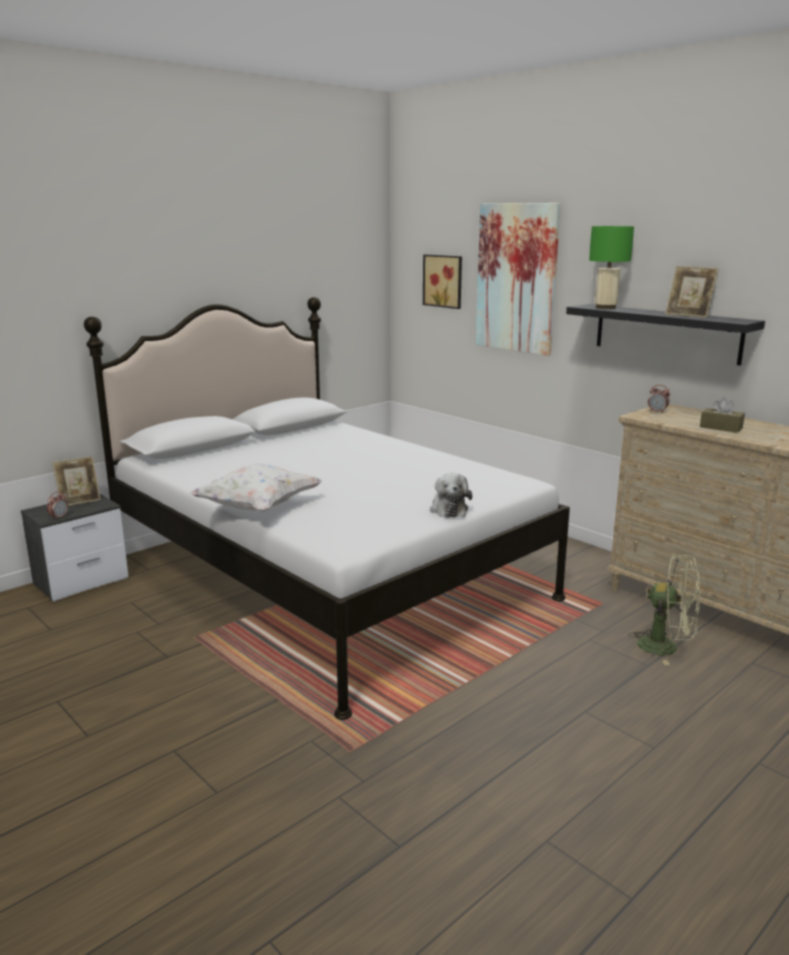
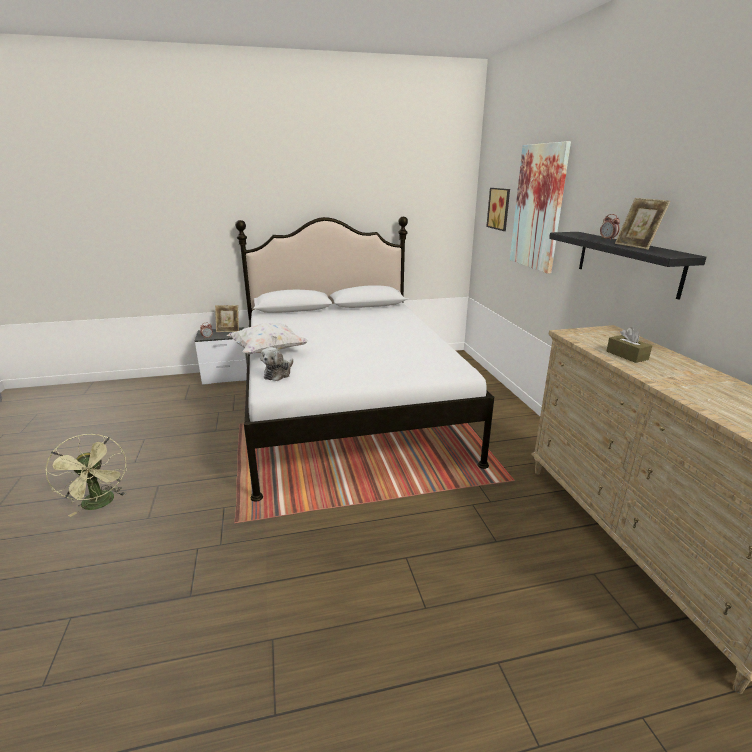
camera: 30 degrees right, 5 degrees up
(448, 509) = (375, 378): plush toy -> plush toy (278, 374)
(605, 308) = (579, 235): green table lamp -> none
(657, 412) = (591, 332): alarm clock -> alarm clock (607, 239)
(666, 647) = (528, 532): green fan -> green fan (100, 504)

